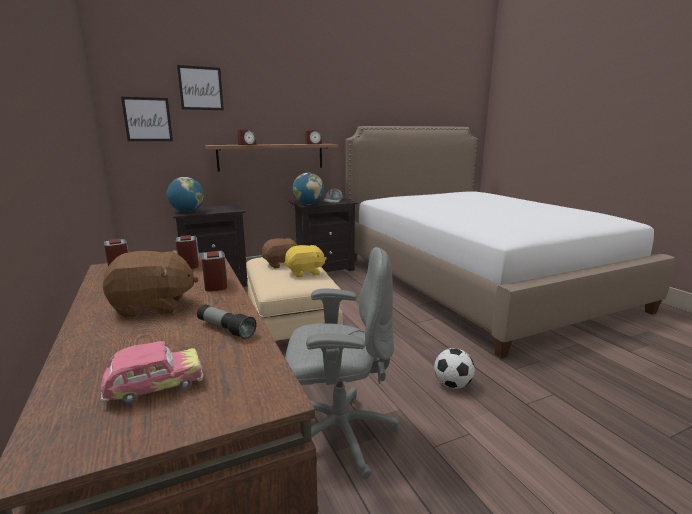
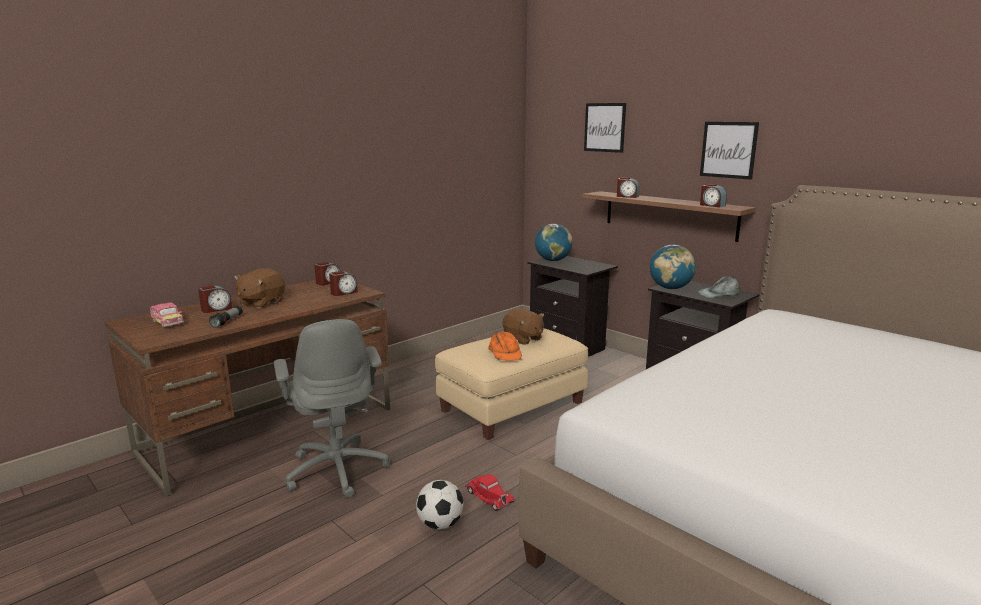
camera: 70 degrees right, 0 degrees up
(147, 119) = (557, 160): picture -> picture (728, 150)
(153, 307) = (261, 303): brown plush toy -> brown plush toy turned 60 degrees clockwise
(216, 284) = (302, 306): alarm clock -> alarm clock (216, 309)
(305, 273) = (505, 353): yellow plush toy -> orange cap
(420, 358) = (488, 496): none -> red toy car

